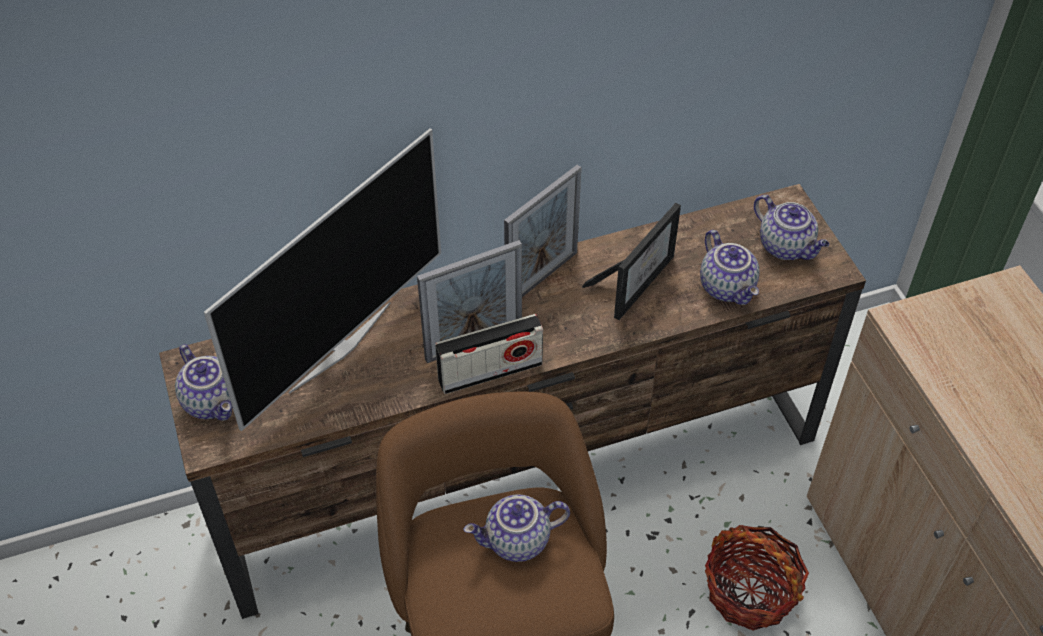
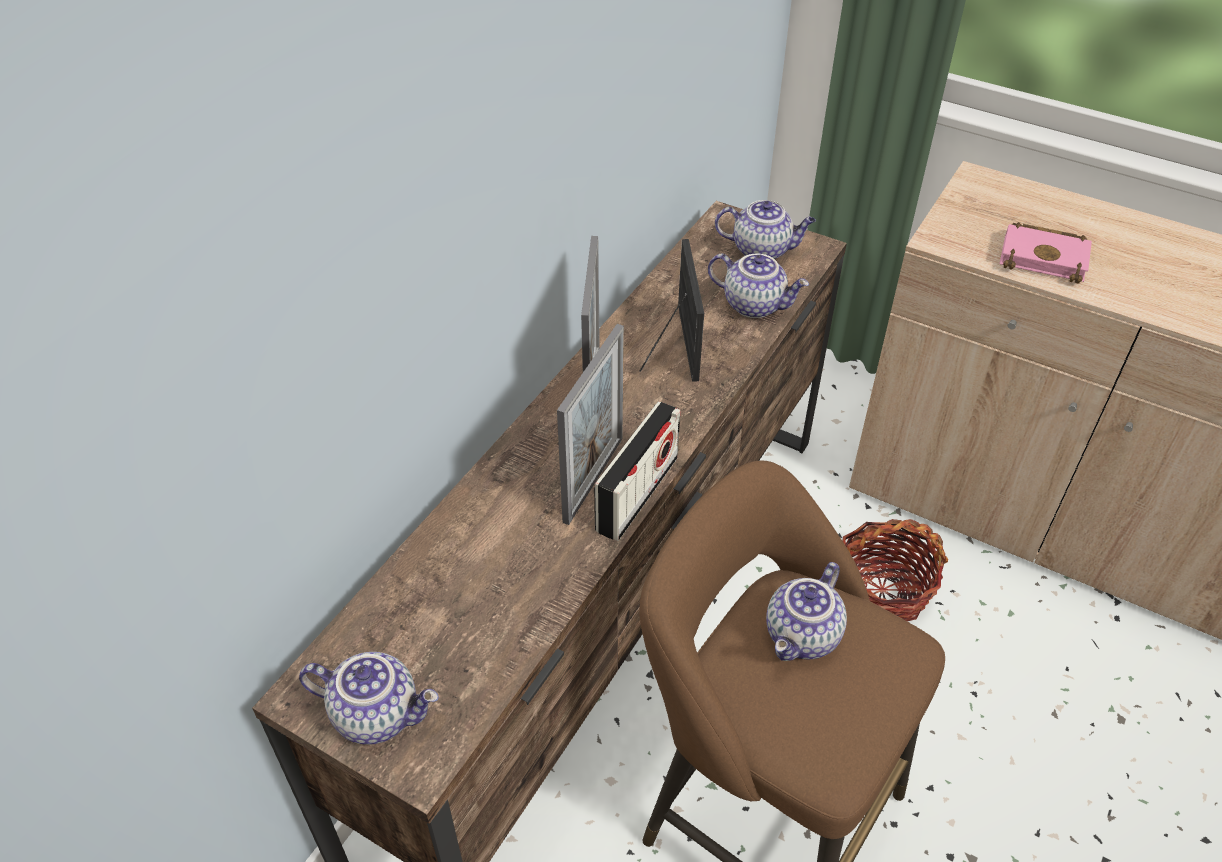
camera: 40 degrees left, 5 degrees down
(339, 346) = (460, 566): television -> none
(977, 389) = (1045, 258): none -> pink book

